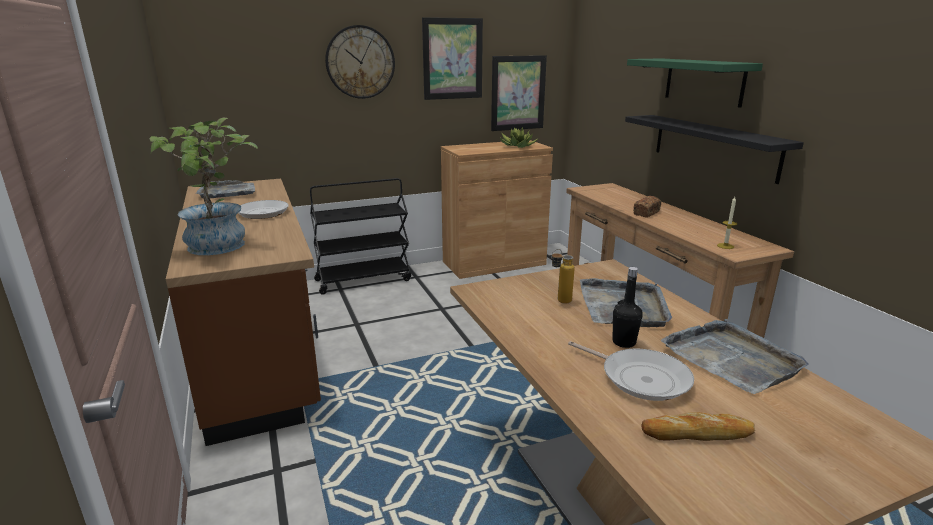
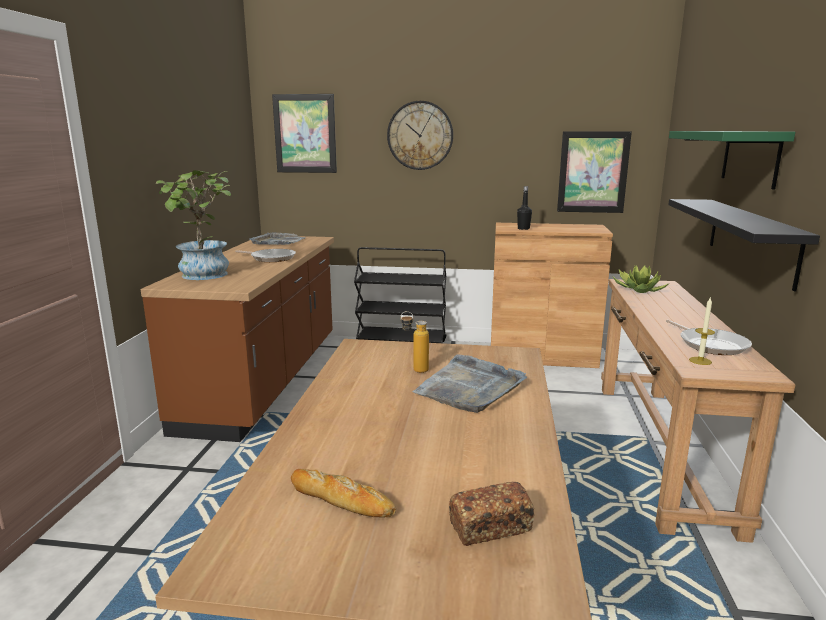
camera: 30 degrees right, 5 degrees down
(452, 59) = (516, 134): picture -> picture (305, 134)
(517, 146) = (574, 229): potted plant -> potted plant (639, 290)
(624, 342) = (412, 414): black bottle -> black bottle (523, 229)
(640, 378) = (373, 444): frying pan -> frying pan (710, 344)
(646, 213) = (659, 314): bread -> bread (490, 527)
(732, 358) = (496, 457): grey tray -> none

